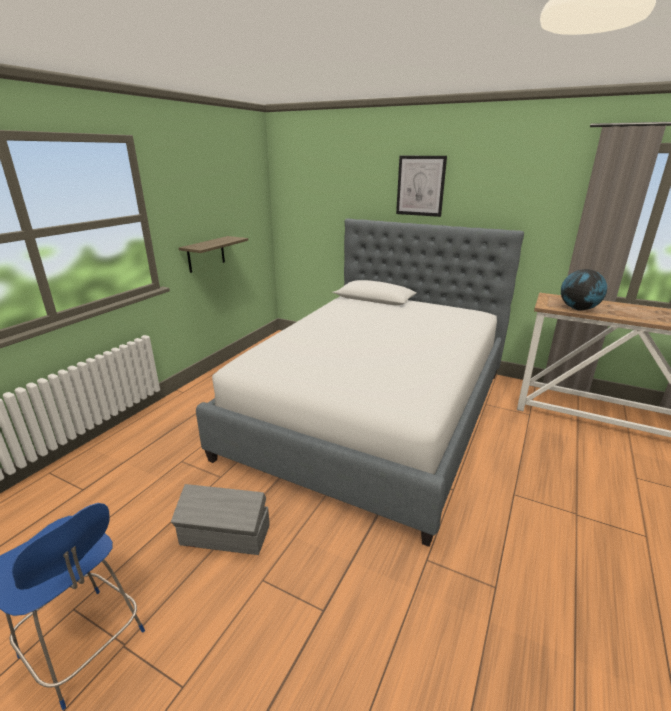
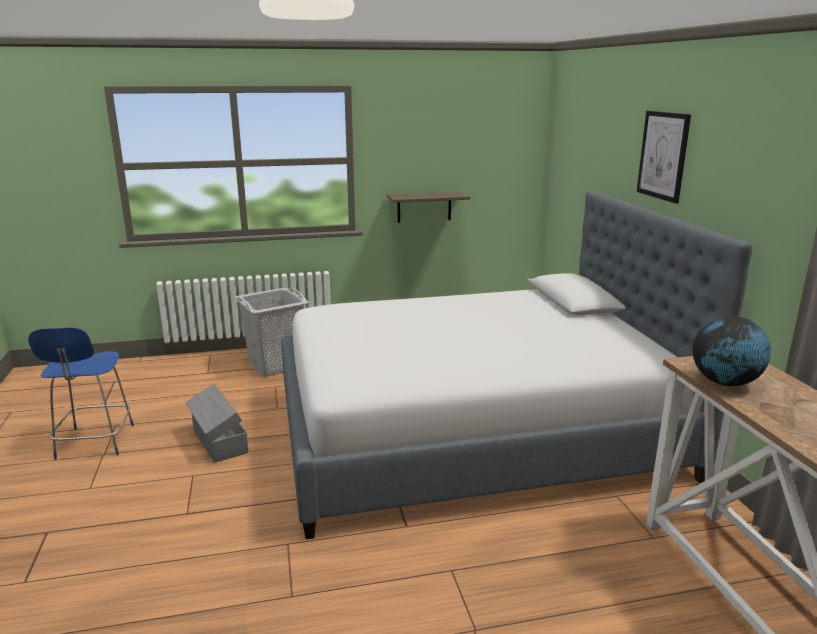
camera: 50 degrees right, 5 degrees down
(146, 444) = (276, 365): none -> grey laundry basket

